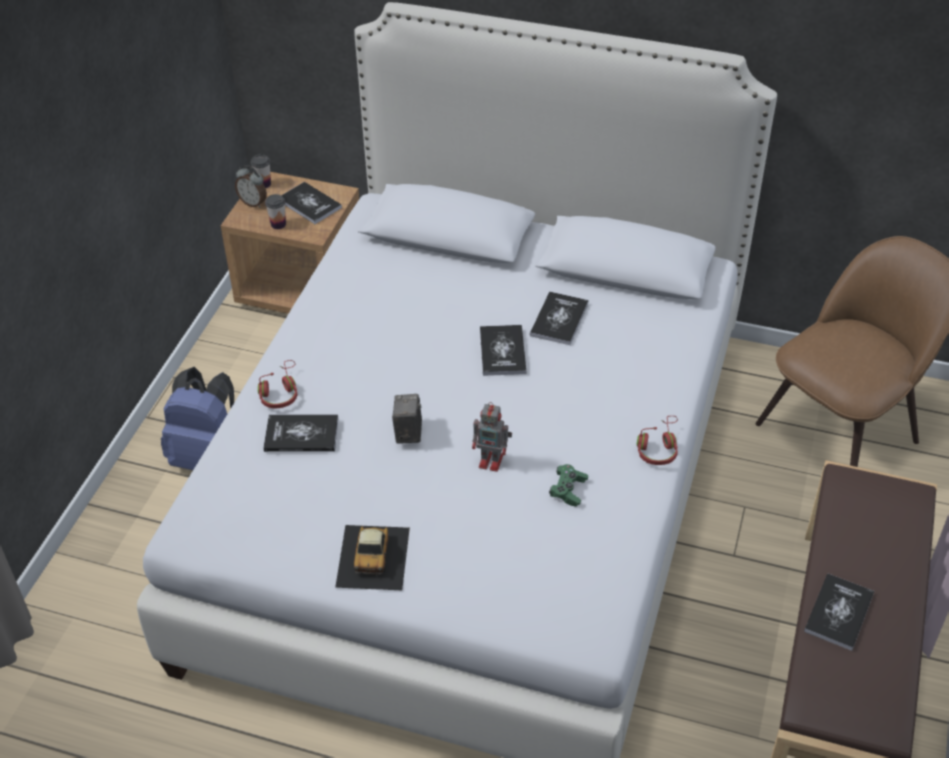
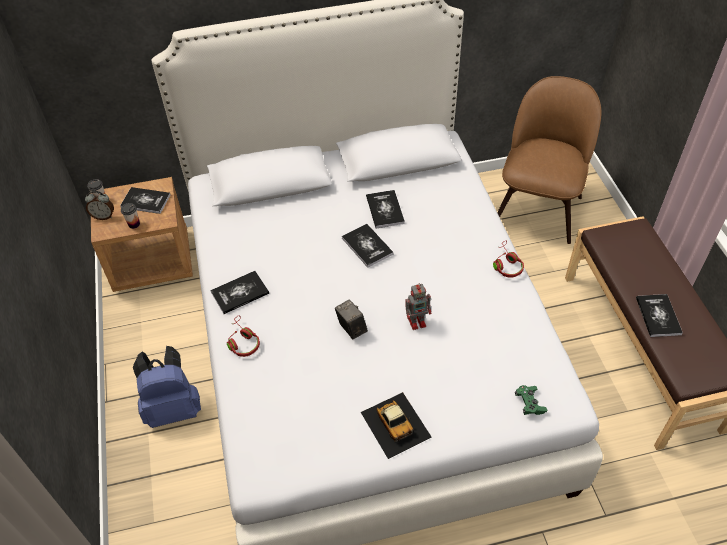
camera: 30 degrees left, 5 degrees up
(301, 434) = (282, 364): book -> book (240, 293)
(568, 490) = (477, 317): green game controller -> green game controller (529, 403)

